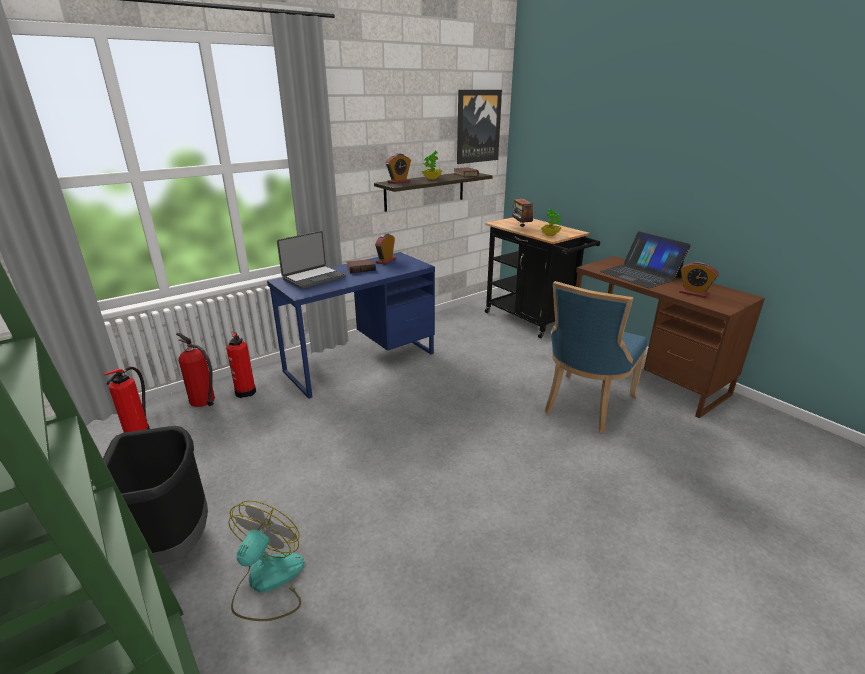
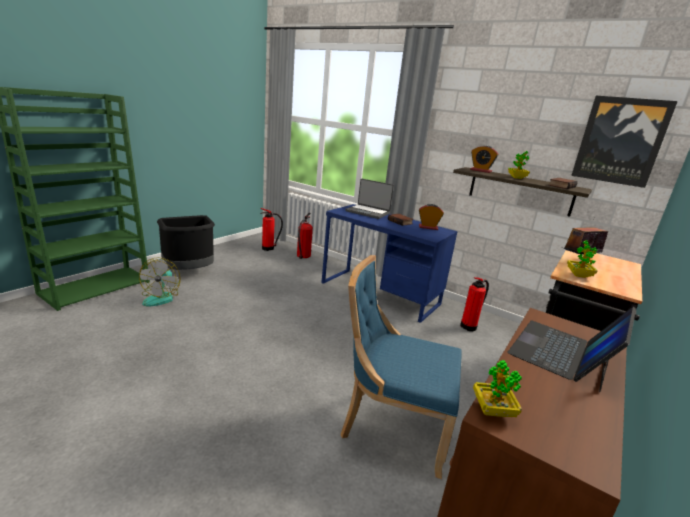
camera: 70 degrees right, 5 degrees down
(246, 391) = (318, 264): fire extinguisher -> fire extinguisher (469, 326)
(268, 583) = (161, 297): fan -> fan turned 90 degrees clockwise
(694, 293) = (533, 395): alarm clock -> none
(716, 306) = (492, 410): none -> potted plant

